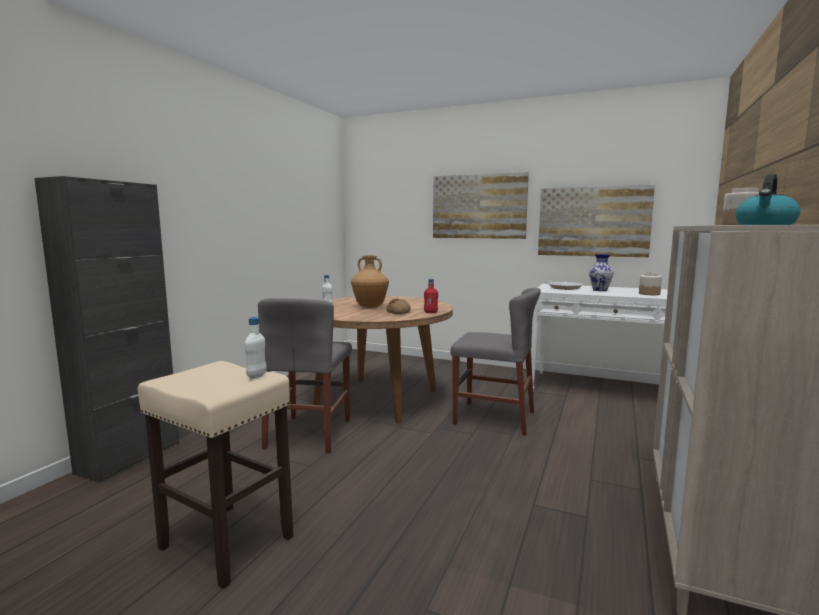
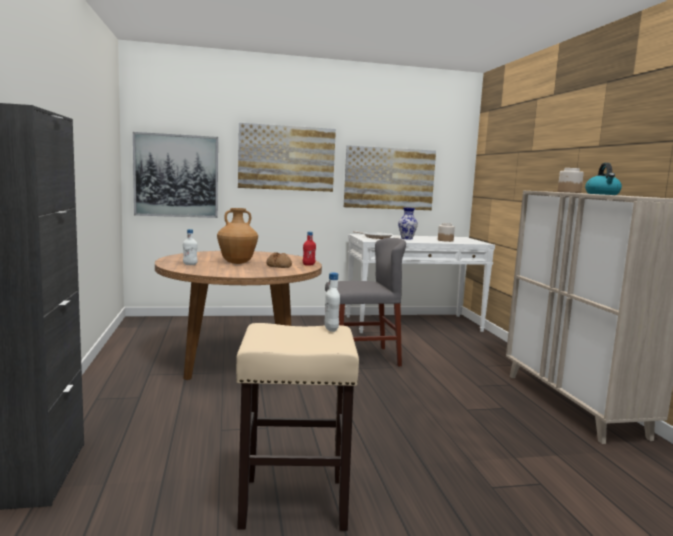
camera: 35 degrees left, 0 degrees up
(309, 433) = (221, 402): grey chair -> none
(384, 229) = (176, 176): none -> picture

